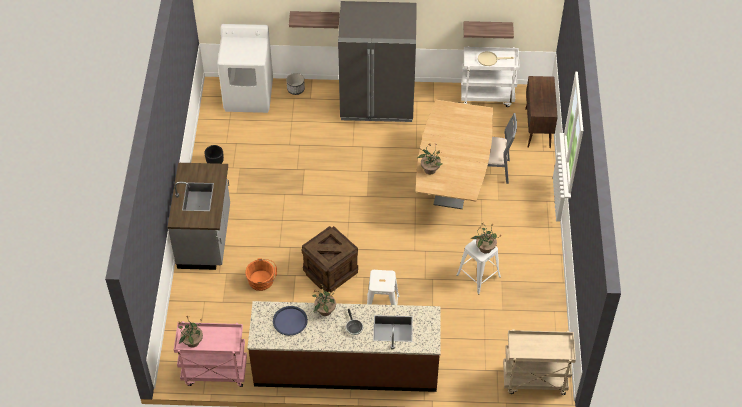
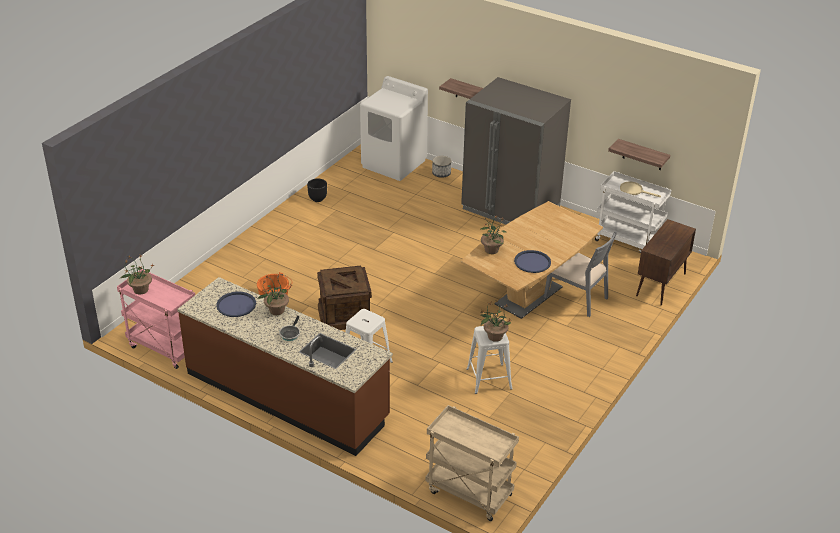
camera: 30 degrees right, 15 degrees down
(205, 237) = (256, 247): grey counter -> none
(468, 167) = (532, 262): none -> blue tray

